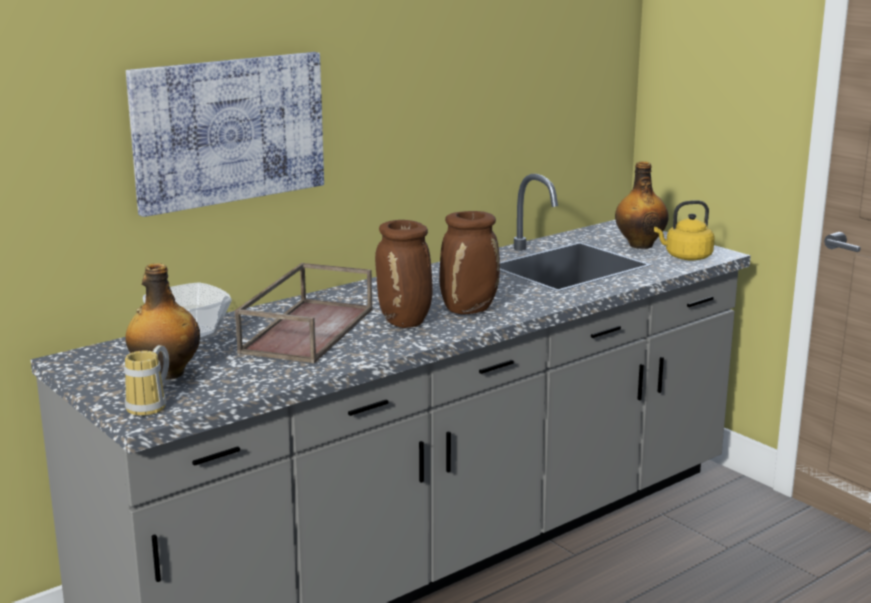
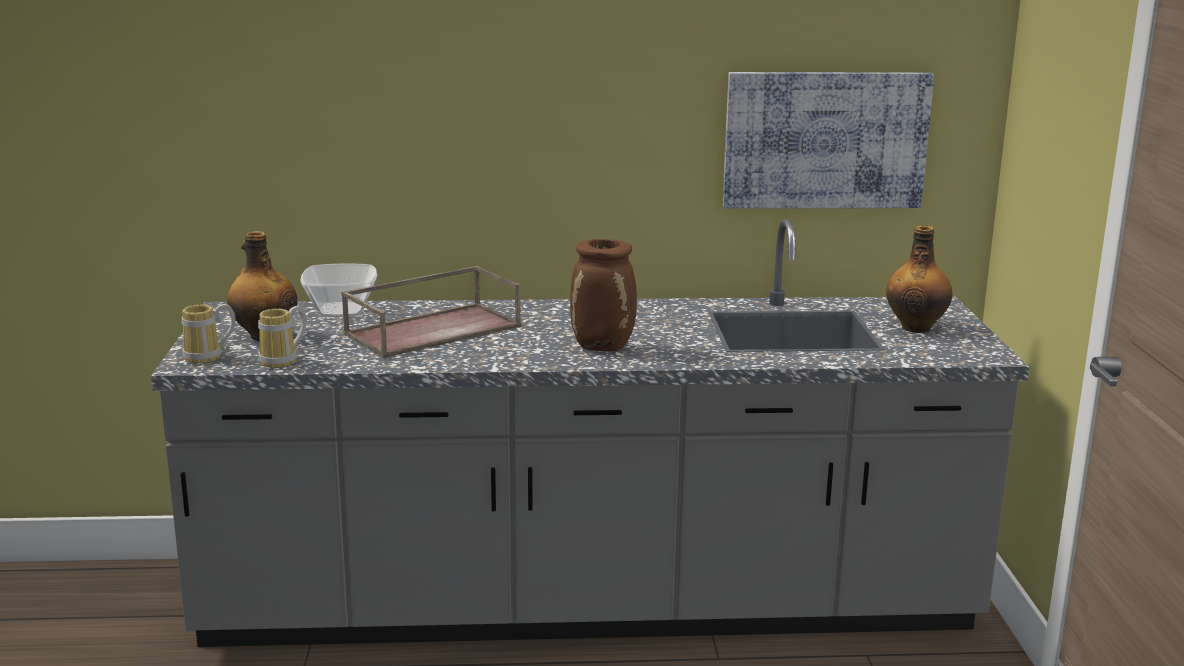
camera: 35 degrees right, 0 degrees up
(229, 130) = (418, 122): picture -> picture (825, 140)
(232, 389) = (284, 361): none -> mug
(405, 323) = (524, 344): brown vase -> none
(686, 257) = (941, 351): yellow kettle -> none

